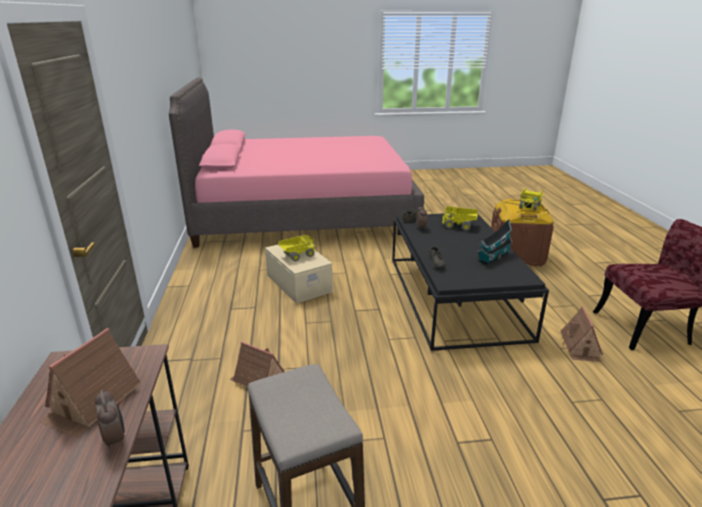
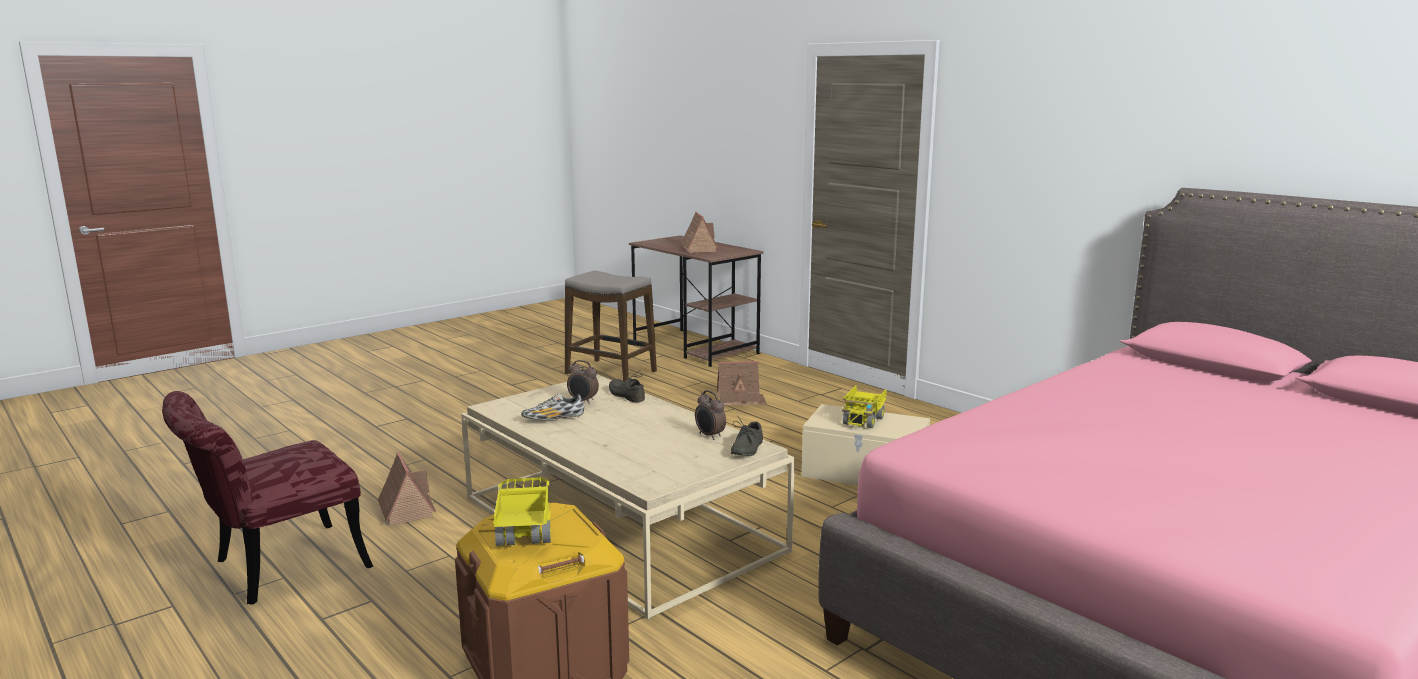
camera: 145 degrees right, 10 degrees down
(116, 439) = (665, 247): alarm clock -> alarm clock (583, 401)
(454, 296) = (621, 524): black coffee table -> beige coffee table
(460, 226) = (647, 456): toy truck -> none
(492, 257) = (553, 419): toy house -> shoe

